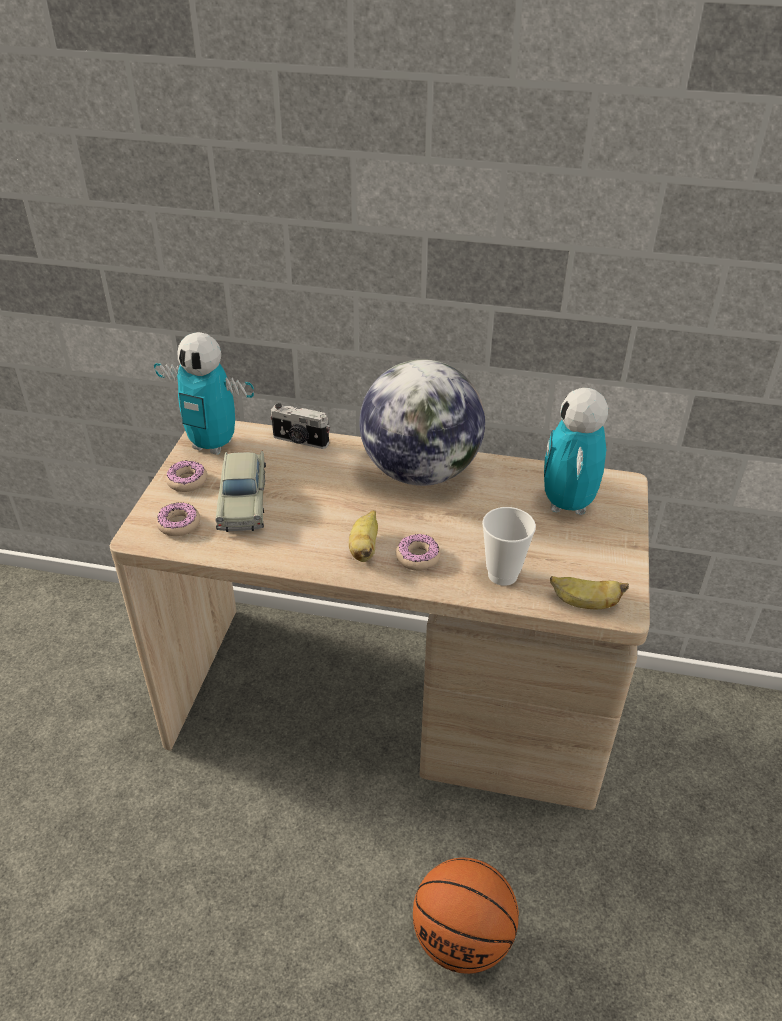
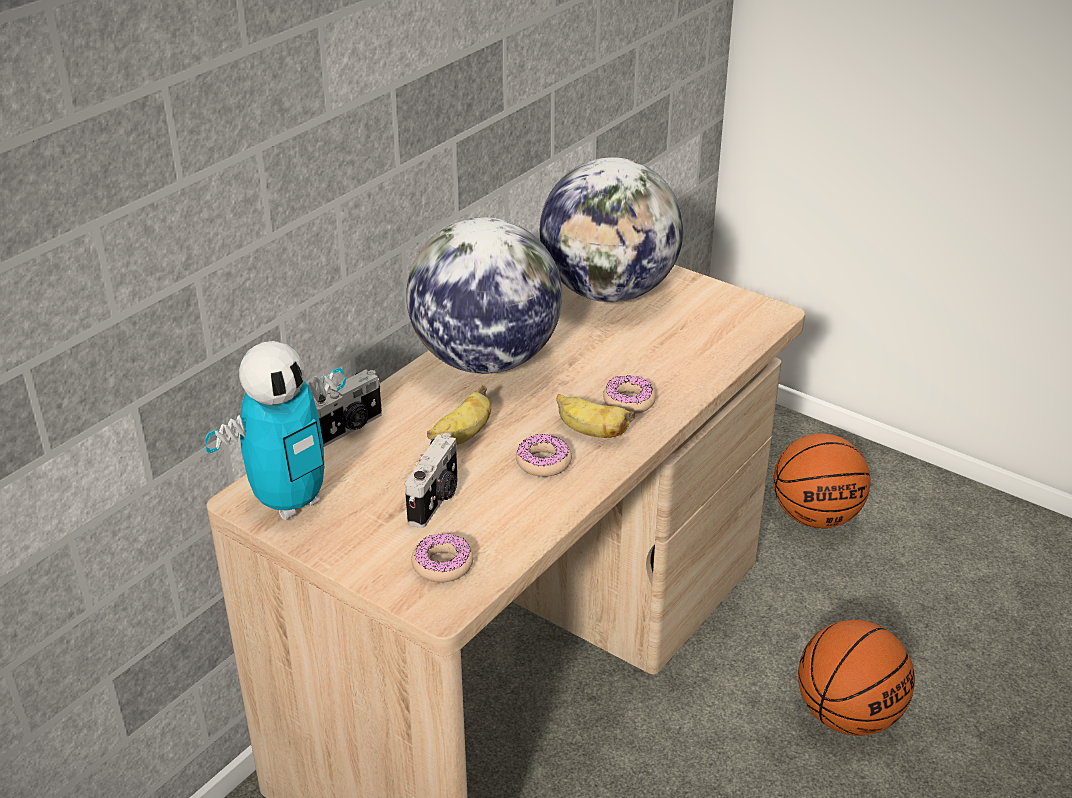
camera: 65 degrees left, 5 degrees down
(187, 481) = (354, 540): donut -> donut (543, 462)
(243, 500) = (436, 500): beige toy car -> camera
(502, 575) = (688, 359): cup -> none
(567, 504) = (609, 292): toy robot -> globe
(584, 603) = (753, 329): banana -> banana (462, 436)
(698, 845) = (815, 516): none -> basketball

